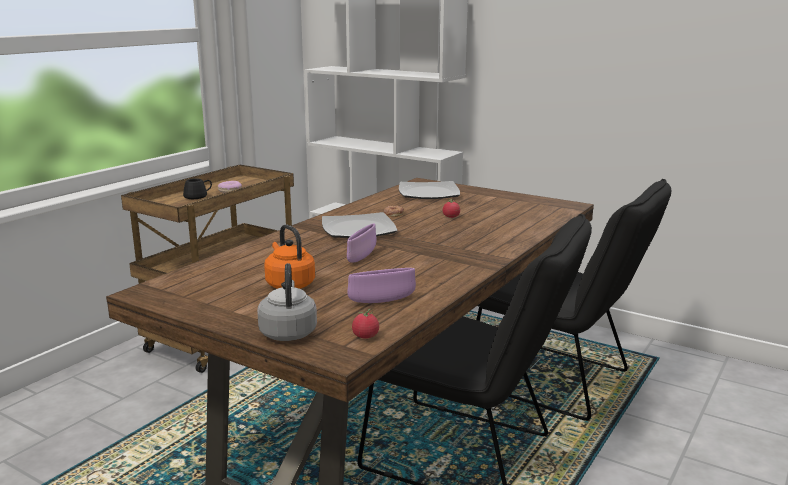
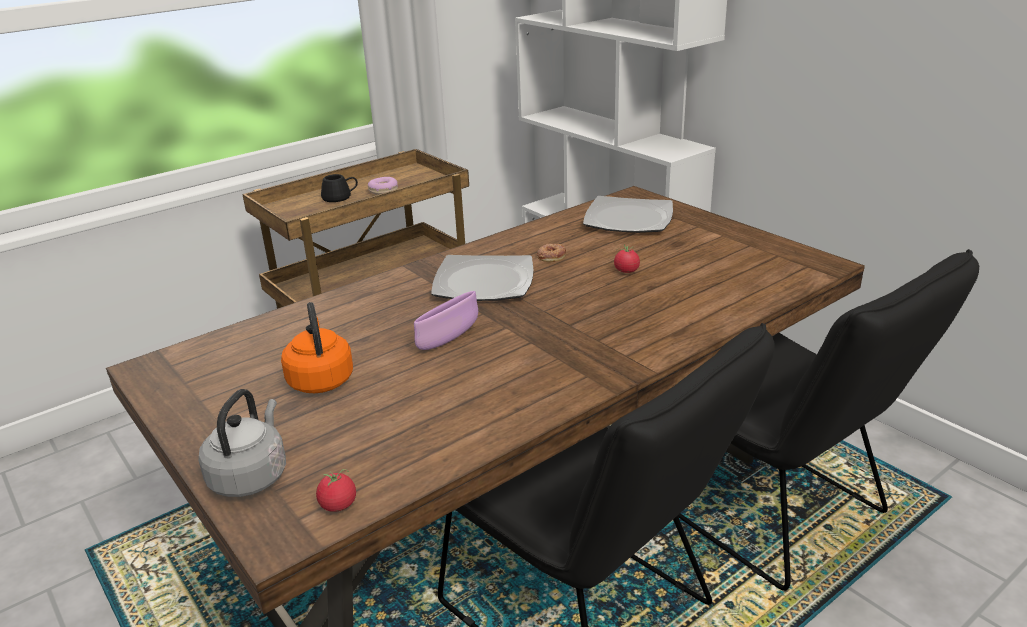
camera: 20 degrees right, 10 degrees up
(382, 301) = (411, 435): purple bowl -> none

